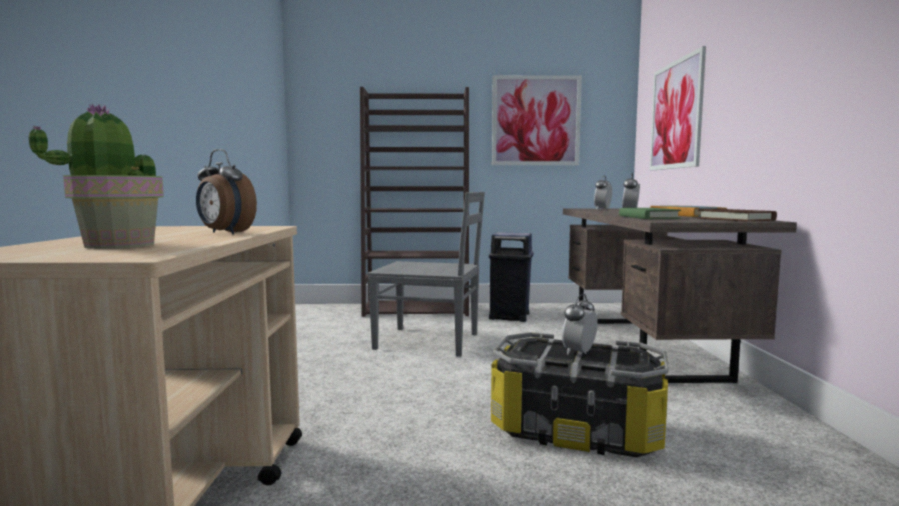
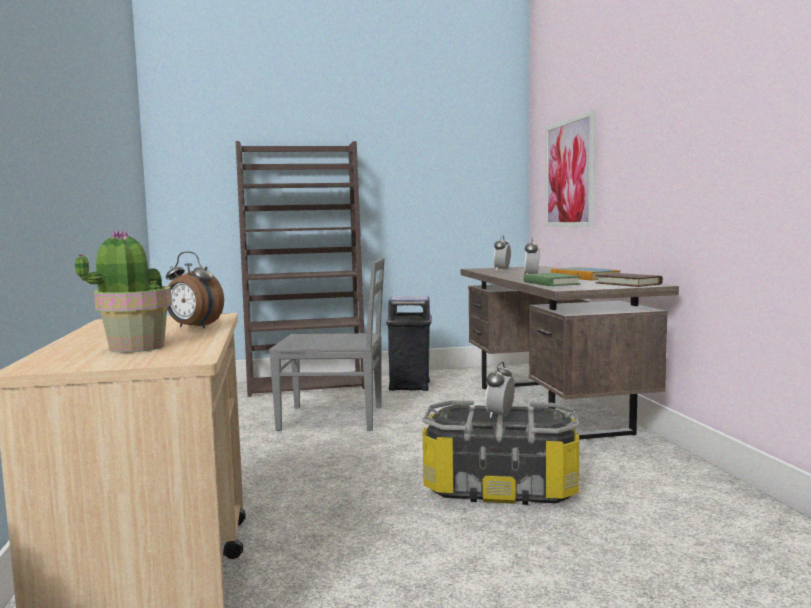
camera: 10 degrees left, 0 degrees up
(536, 121) = (426, 174): picture -> none

